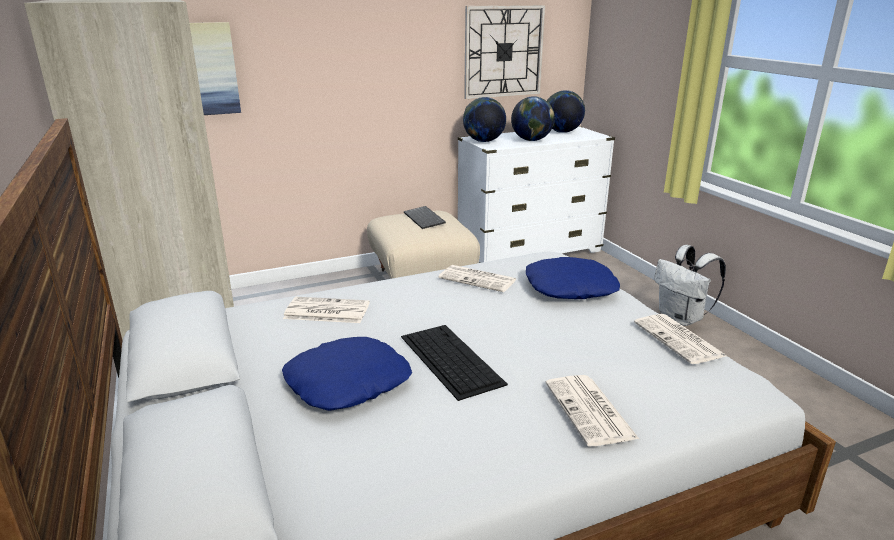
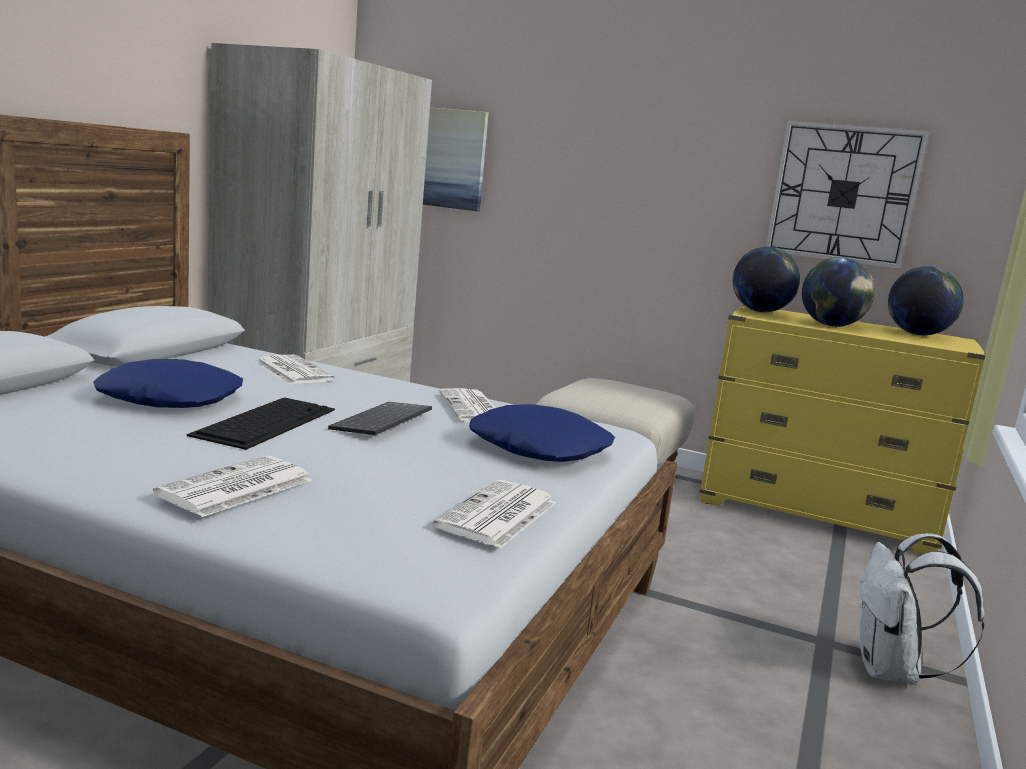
camera: 45 degrees right, 10 degrees down
(425, 219) = (631, 390): keyboard -> keyboard (383, 422)
(529, 252) = (816, 514): white dresser -> yellow dresser

